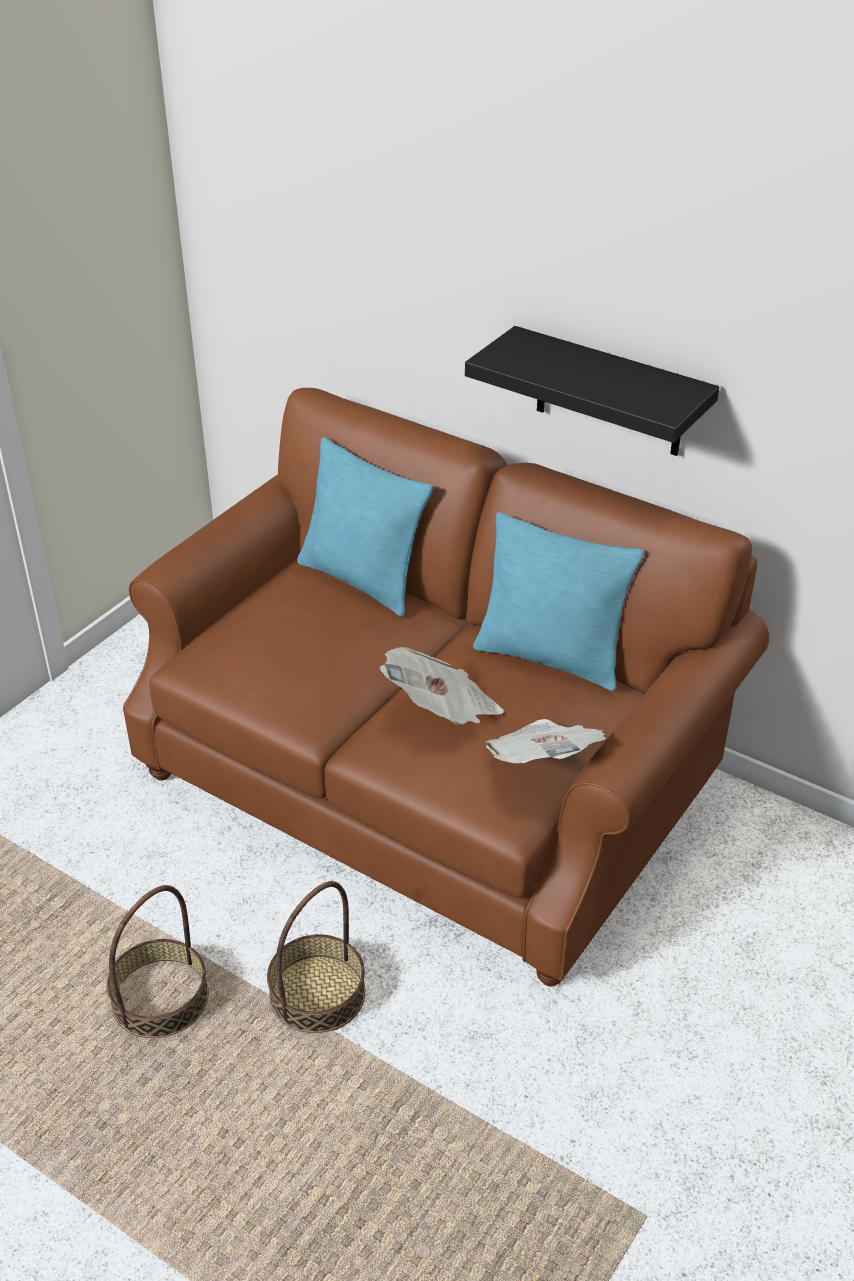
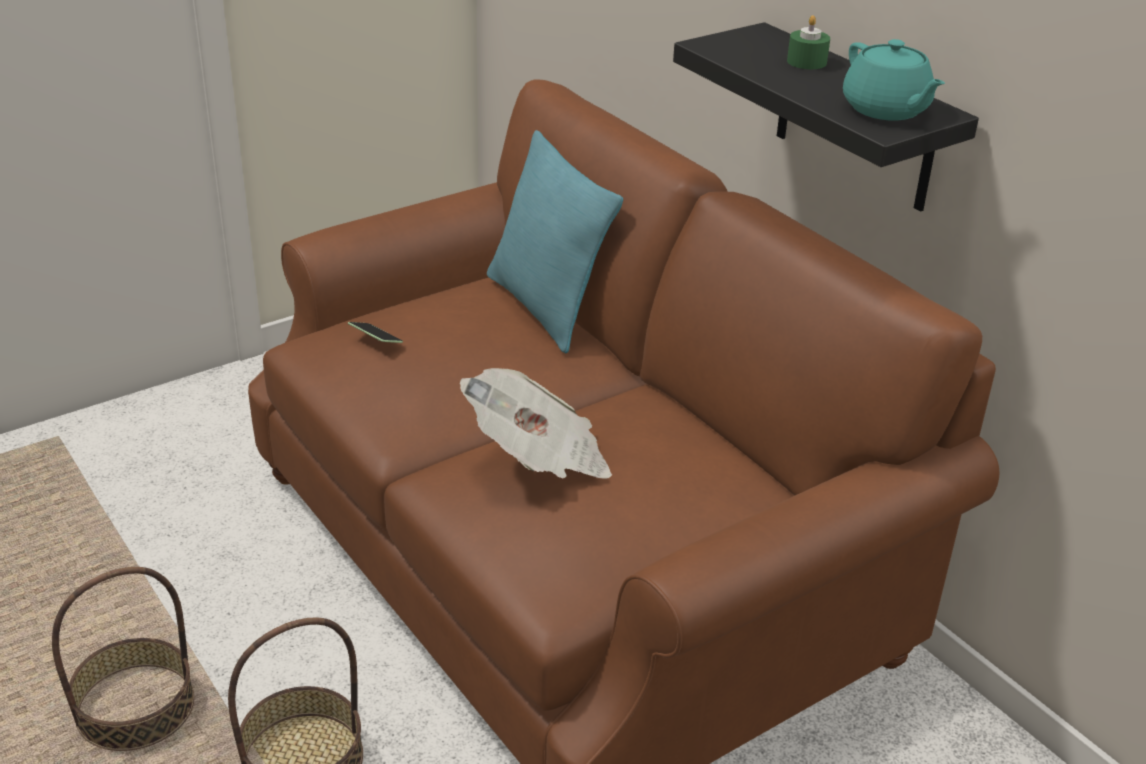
camera: 20 degrees right, 5 degrees down
(251, 645) = (375, 340): none -> phone
(542, 764) = (620, 547): newspaper -> none
(550, 658) = (712, 438): turquoise pillow -> none
(572, 360) = (806, 62): none -> green candle
(656, 394) = (886, 110): none -> turquoise teapot

